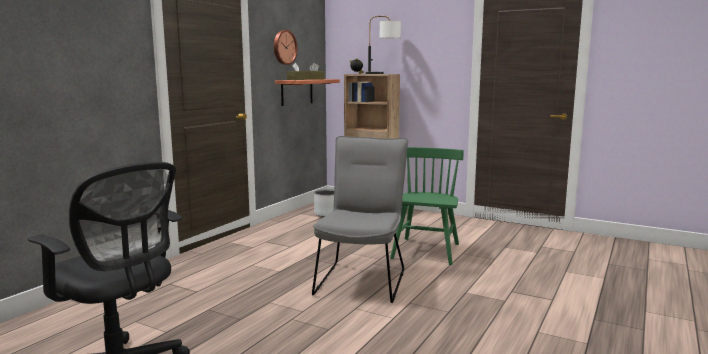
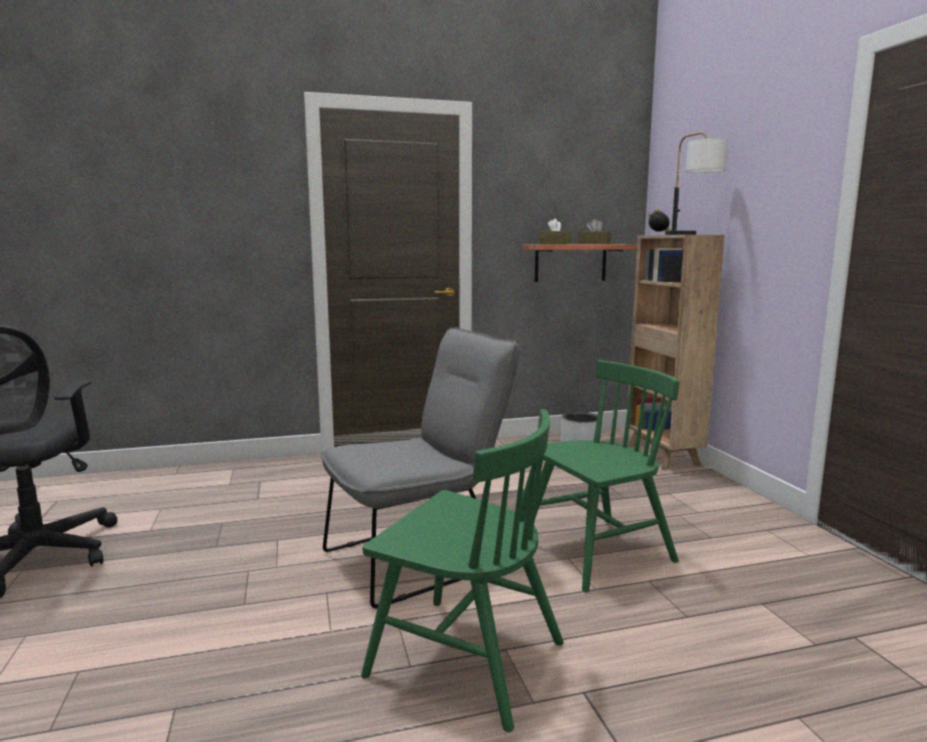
camera: 45 degrees right, 0 degrees up
(284, 47) = (545, 196): wall clock -> none
(460, 301) = (465, 658): none -> green chair

